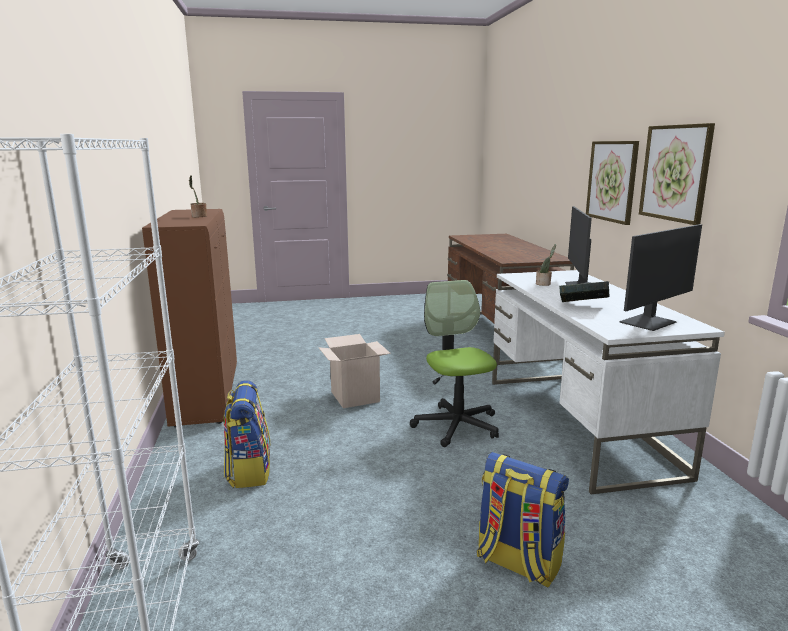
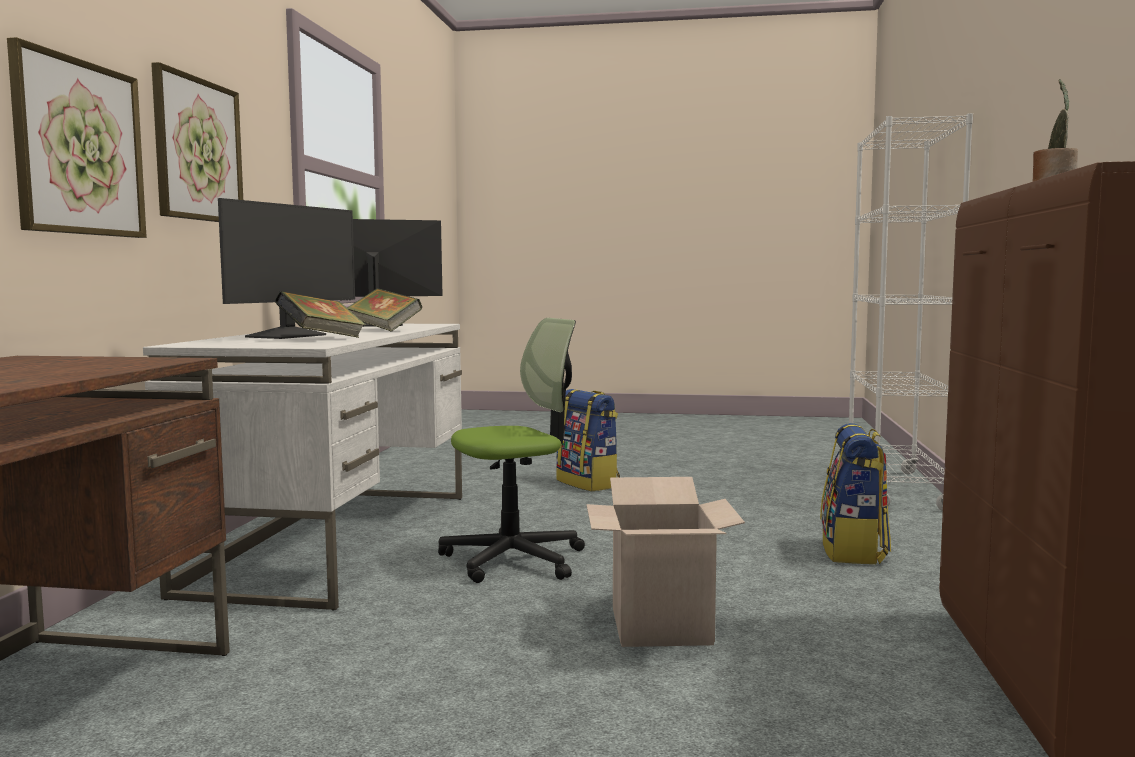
camera: 160 degrees left, 10 degrees down
(456, 425) = (514, 559): office chair -> office chair turned 120 degrees counterclockwise
(544, 284) = (321, 339): potted plant -> book

